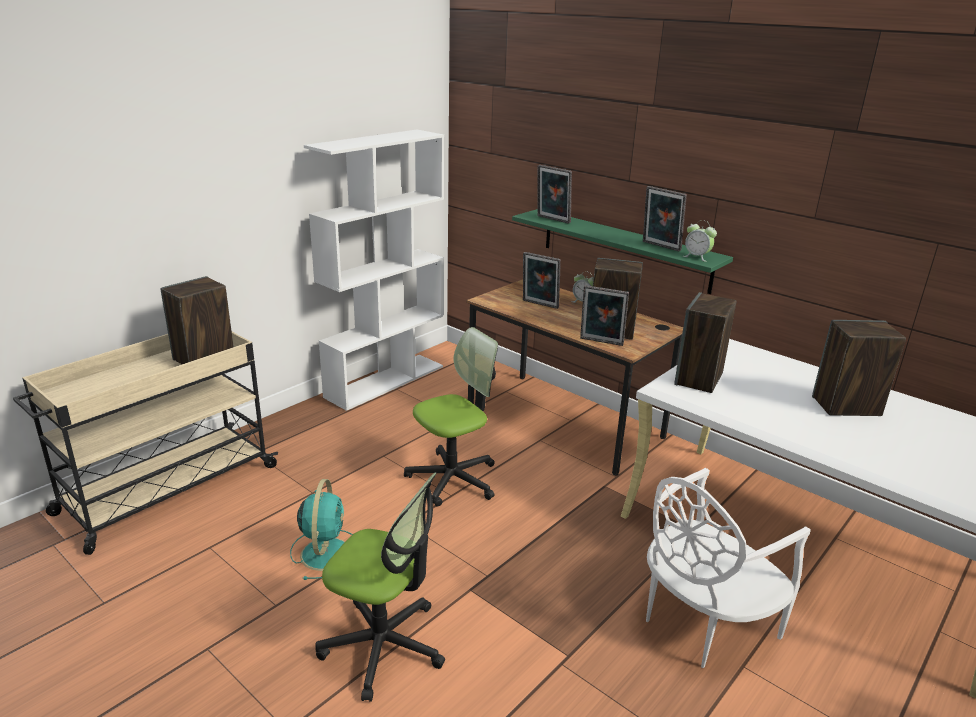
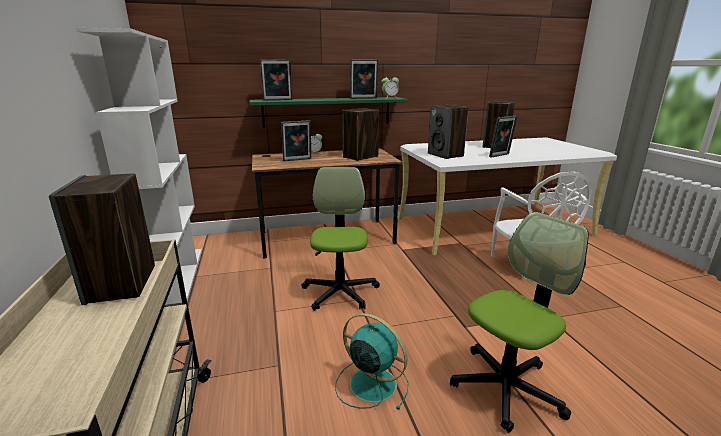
camera: 55 degrees left, 5 degrees down
(601, 342) = (371, 161): picture frame -> picture frame (500, 155)

